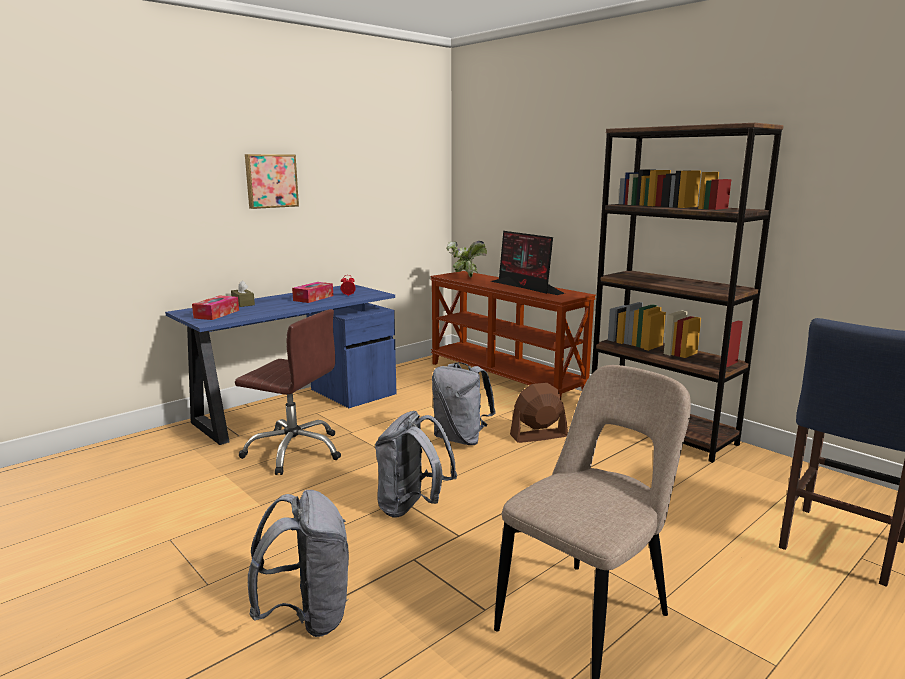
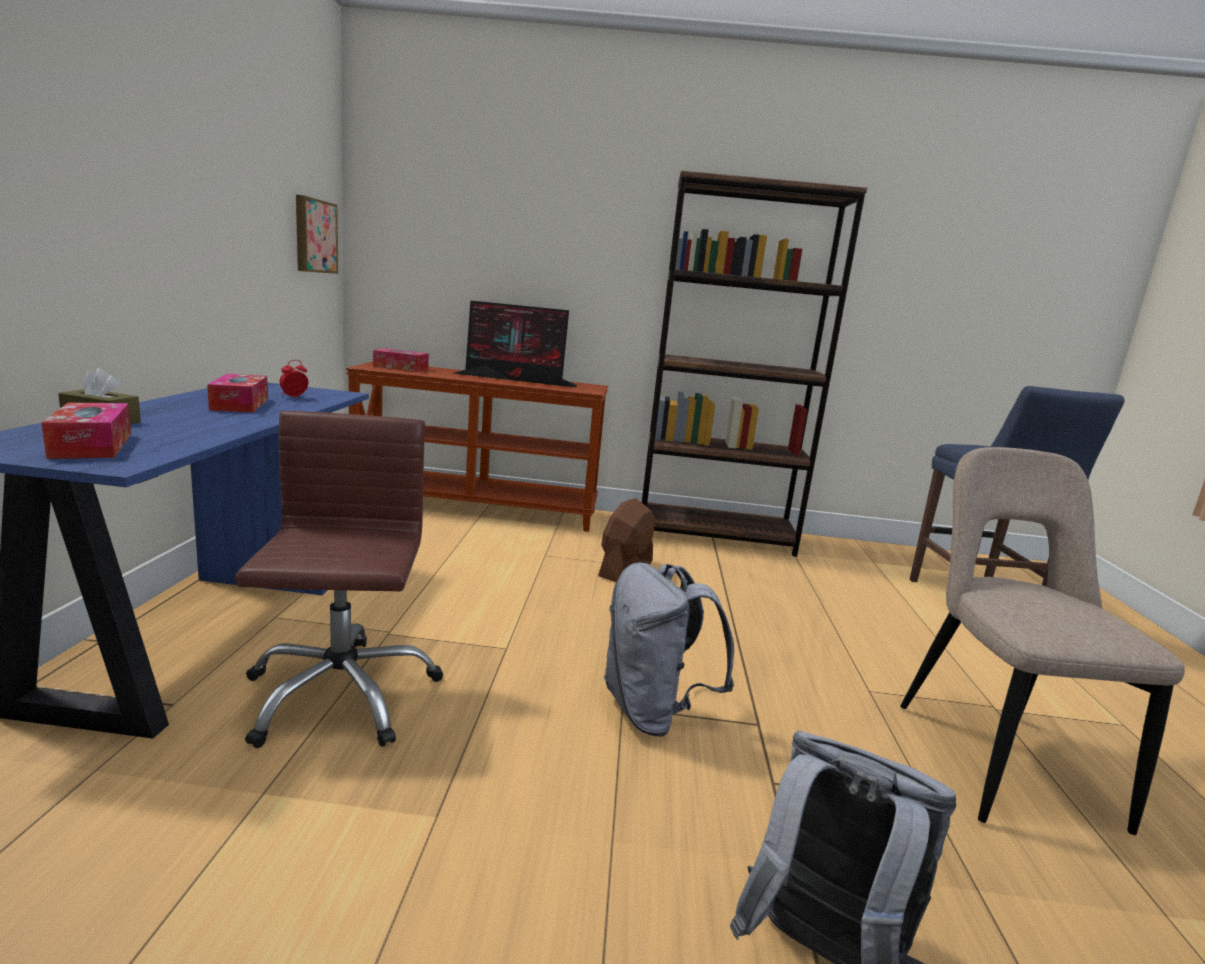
camera: 45 degrees left, 0 degrees up
(271, 181) = (115, 156): picture -> picture (314, 236)
(294, 451) = (340, 694): brown office chair -> brown office chair turned 75 degrees counterclockwise
(461, 439) = (553, 597): grey backpack -> none
(465, 276) = (401, 368): potted plant -> tissue box

